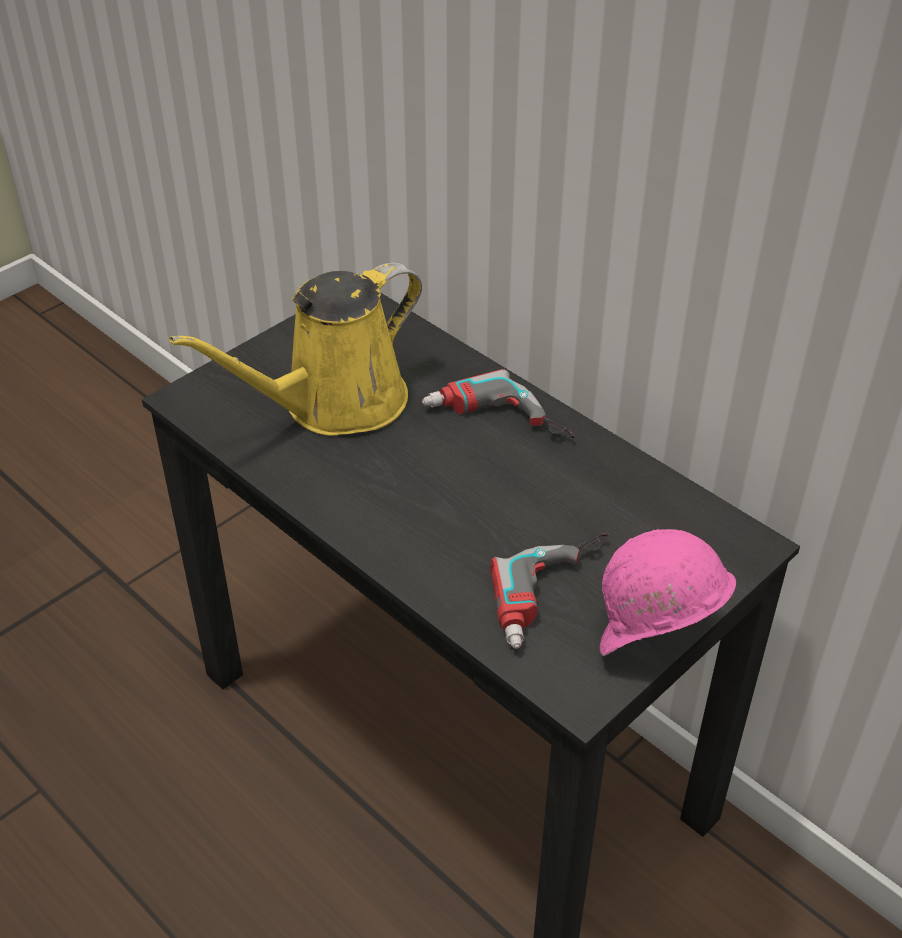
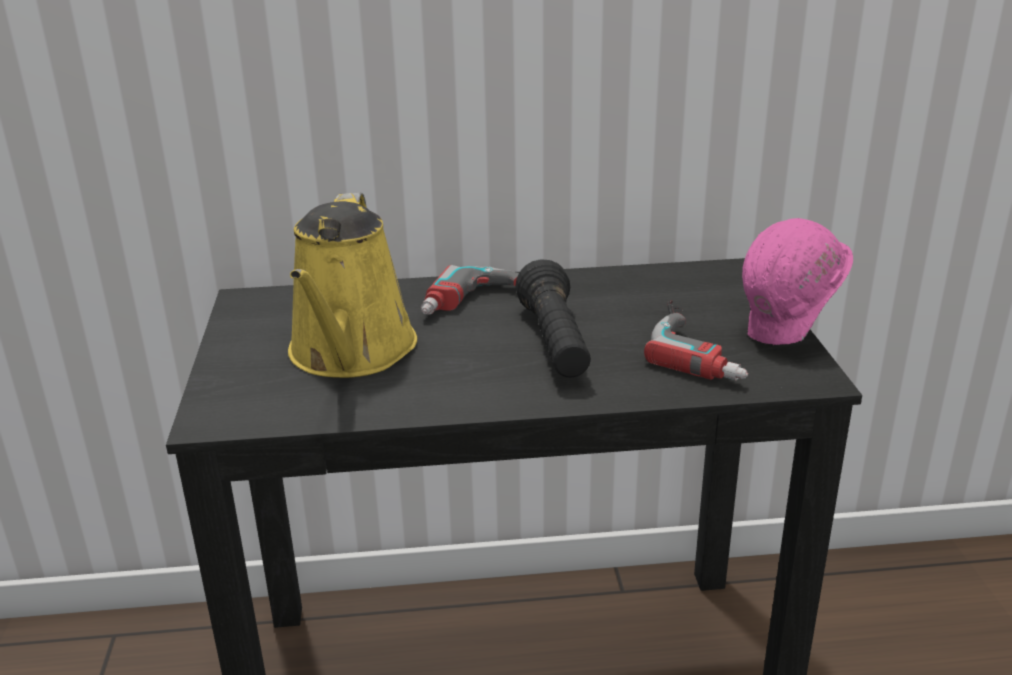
camera: 50 degrees left, 15 degrees down
(468, 502) = (555, 343): none -> black flashlight

